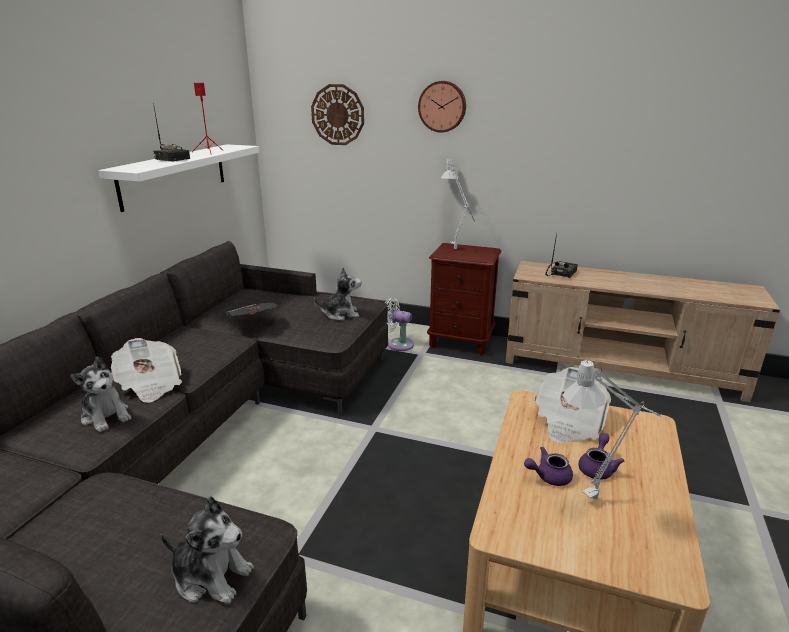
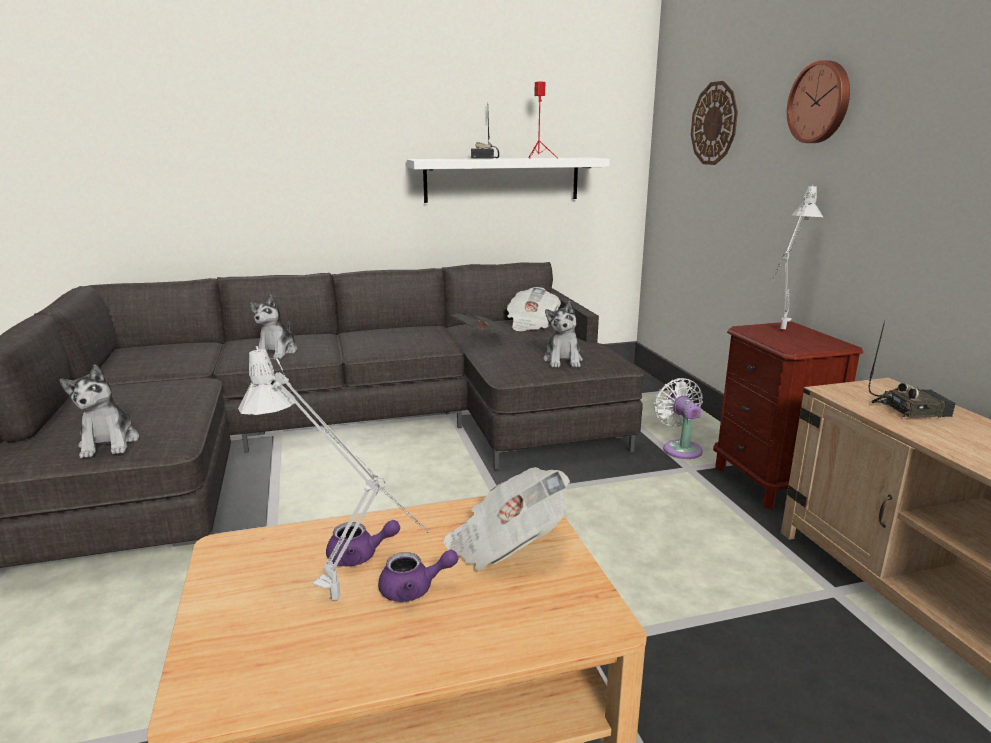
camera: 55 degrees right, 5 degrees down
(150, 385) = (333, 347): newspaper -> newspaper (531, 324)
(340, 314) = (563, 360): plush toy -> plush toy turned 45 degrees clockwise
(548, 476) = (359, 556): purple teapot -> purple teapot turned 135 degrees clockwise

